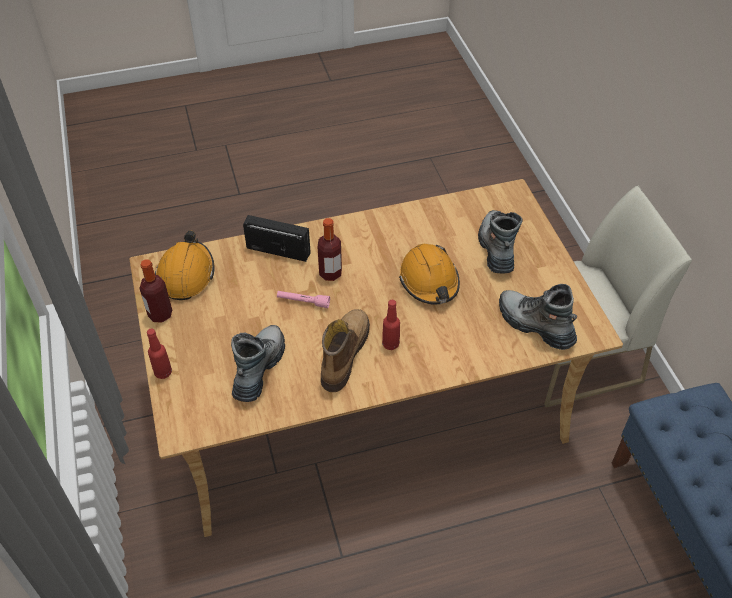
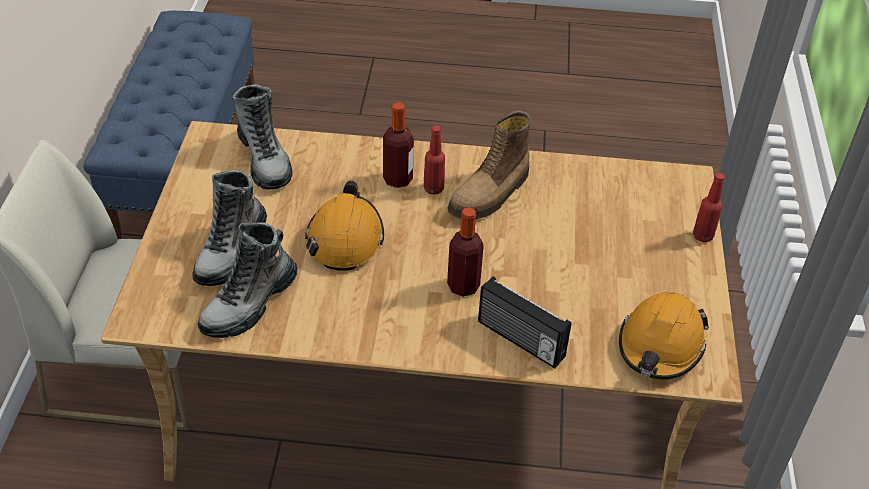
camera: 160 degrees left, 5 degrees down
(160, 314) = (701, 302): bottle -> bottle (397, 179)
(259, 368) = (591, 208): boot -> boot (249, 304)
(303, 302) = (513, 262): pink flashlight -> none

